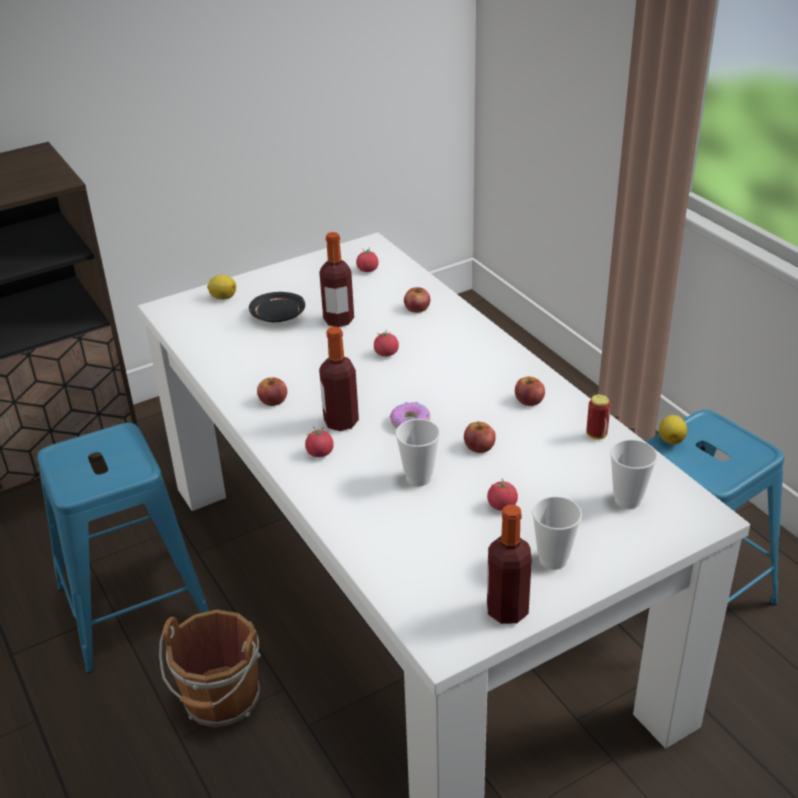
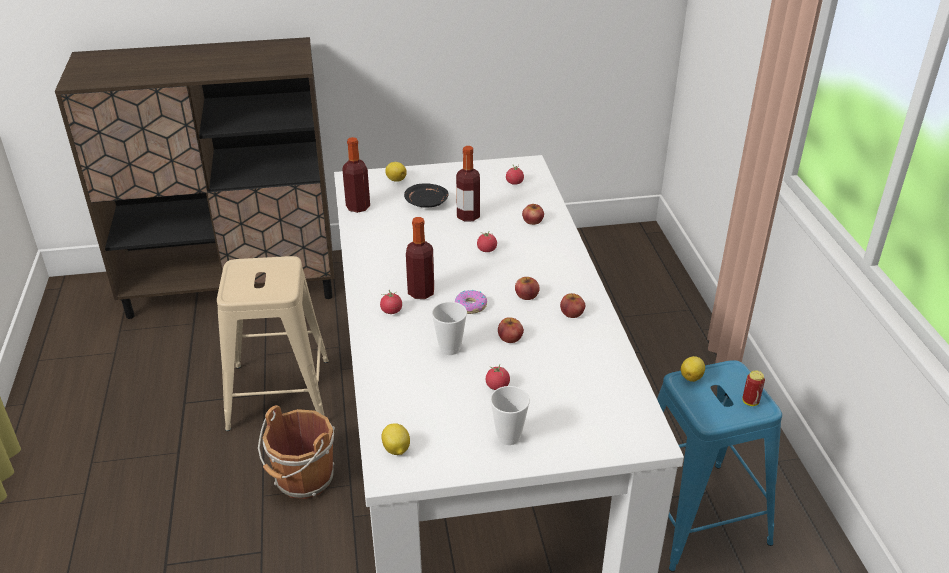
camera: 20 degrees right, 0 degrees up
(135, 606) = (279, 394): blue stool -> beige stool
(273, 400) = (383, 264): apple -> apple (526, 295)
(434, 615) = (396, 449): none -> lemon
(507, 610) = (450, 463): bottle -> bottle (358, 207)
(596, 435) = (606, 353): can -> can (750, 402)
(627, 500) = (596, 409): cup -> none

